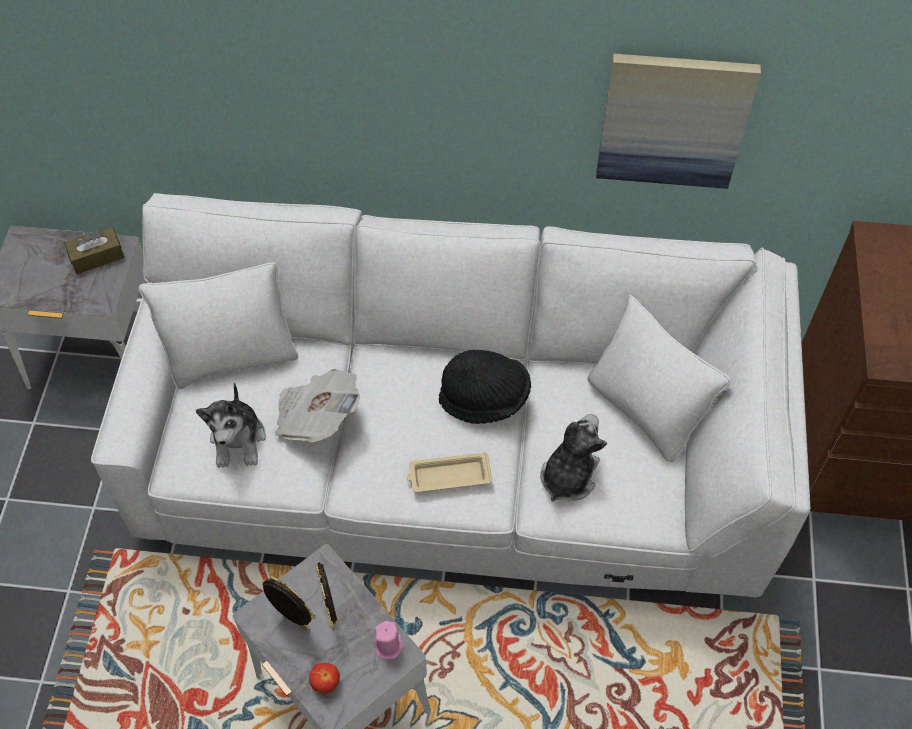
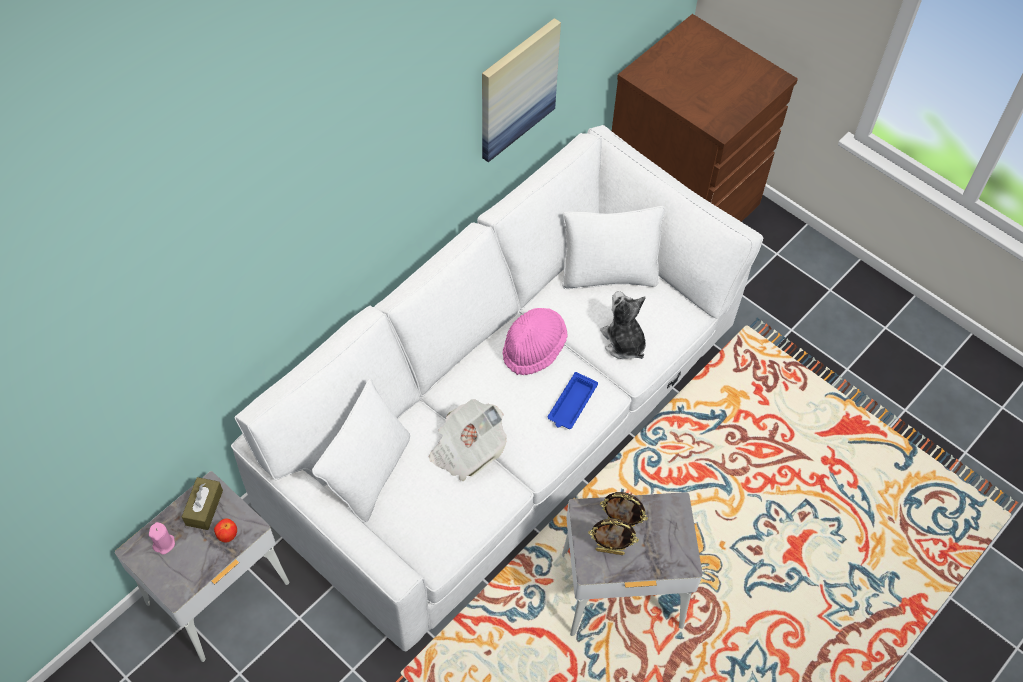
camera: 55 degrees left, 0 degrees up
(238, 439) = (444, 506): plush toy -> none
(293, 622) = (610, 551): picture frame -> picture frame turned 150 degrees counterclockwise
(326, 683) = (665, 557): apple -> apple (228, 535)
(388, 646) = (666, 507): pink candle -> pink candle (164, 543)
(448, 476) = (571, 404): beige tray -> blue tray
(484, 399) = (533, 349): black hat -> pink hat

